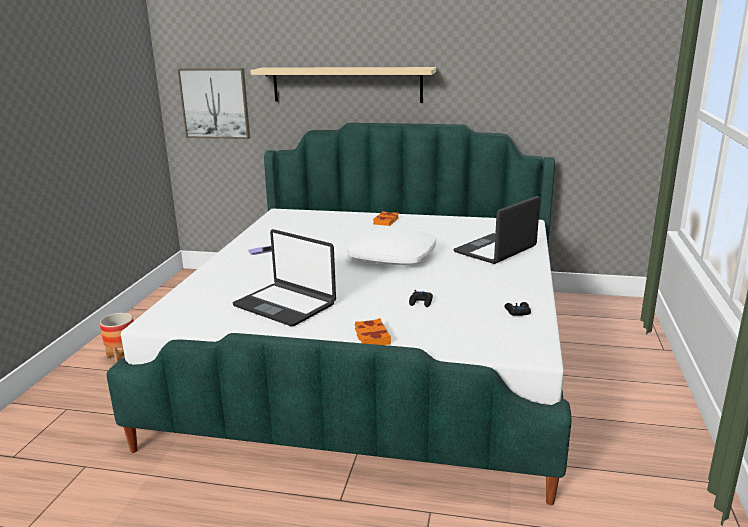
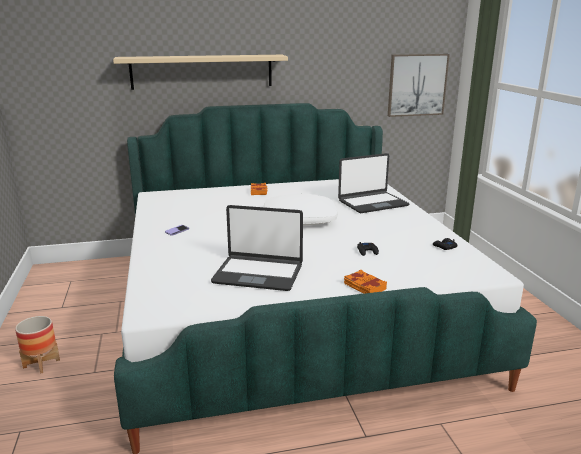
camera: 25 degrees left, 0 degrees up
(215, 103) = (65, 94): picture -> picture (417, 85)
(496, 250) = (372, 203): laptop -> laptop turned 135 degrees counterclockwise

